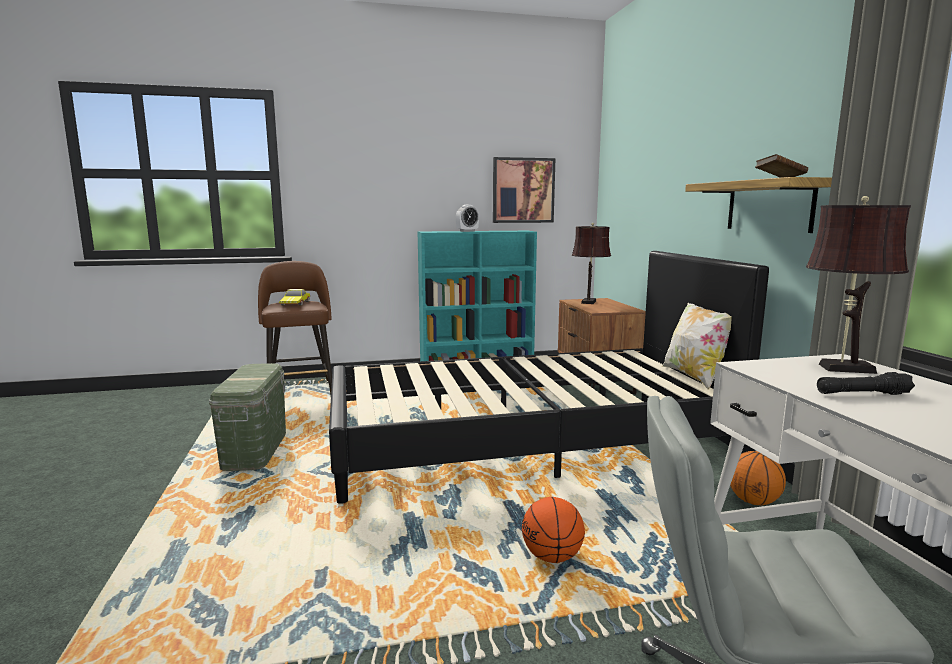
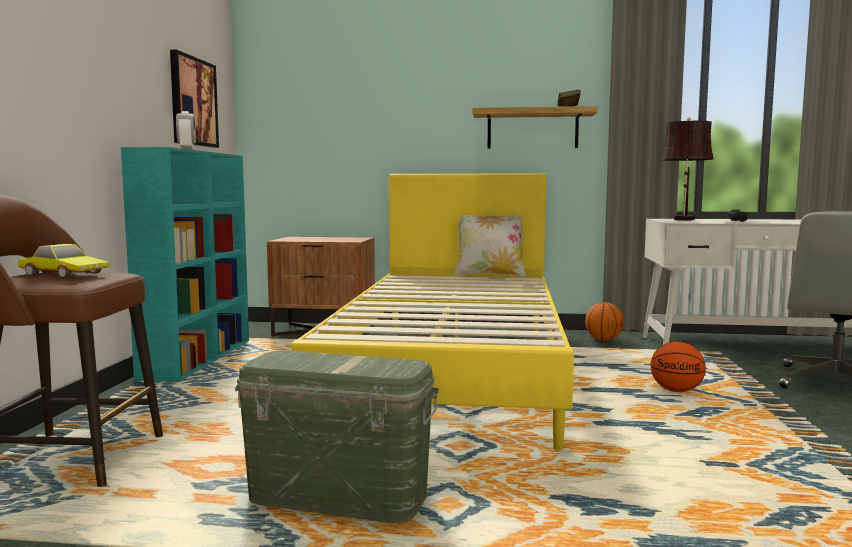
camera: 70 degrees left, 5 degrees down
(526, 442) = (452, 369): black bed -> yellow bed
(589, 302) = (300, 239): brown table lamp -> none

